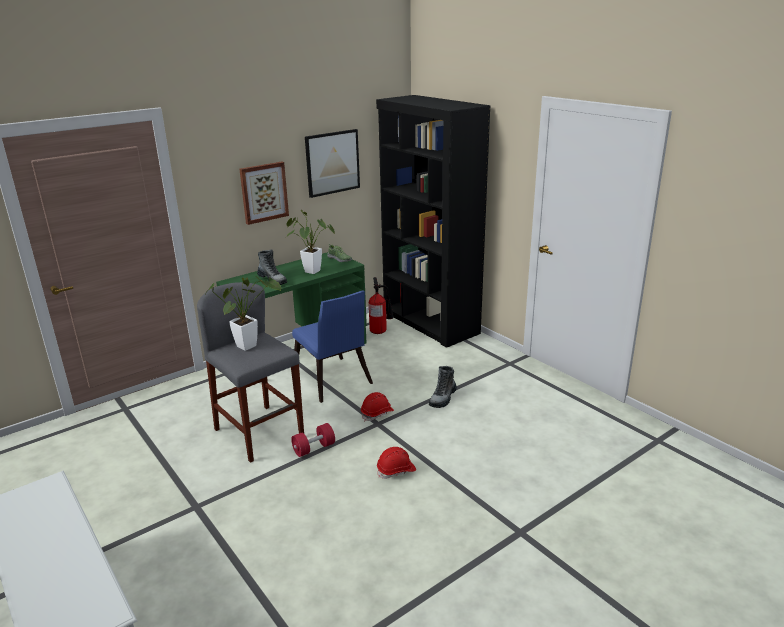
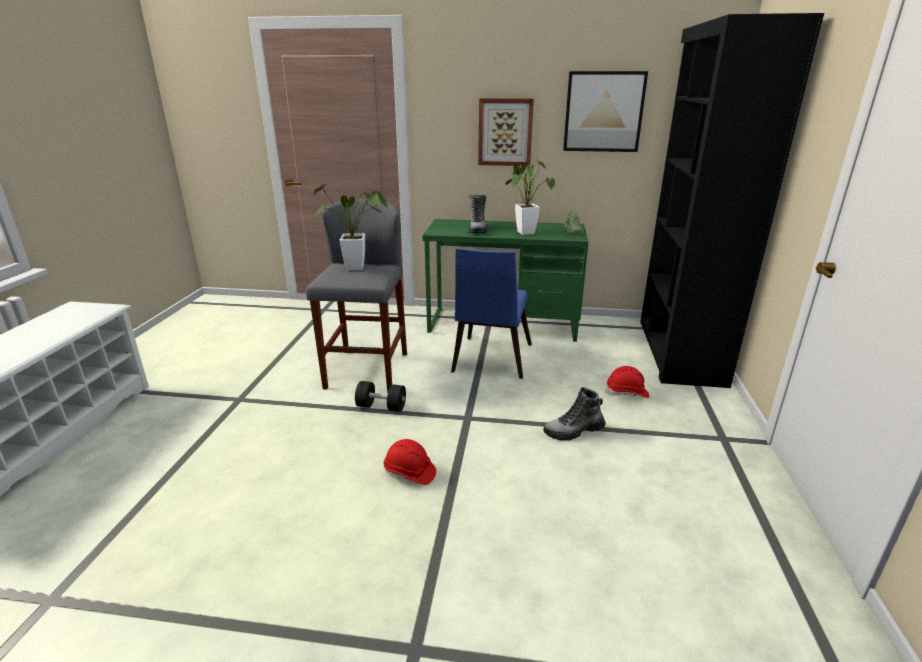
camera: 45 degrees right, 0 degrees up
(314, 448) = (381, 407): red dumbbell -> black dumbbell
(377, 413) = (482, 408): red hard hat -> red hard hat (627, 393)
(380, 331) = (608, 337): fire extinguisher -> none

